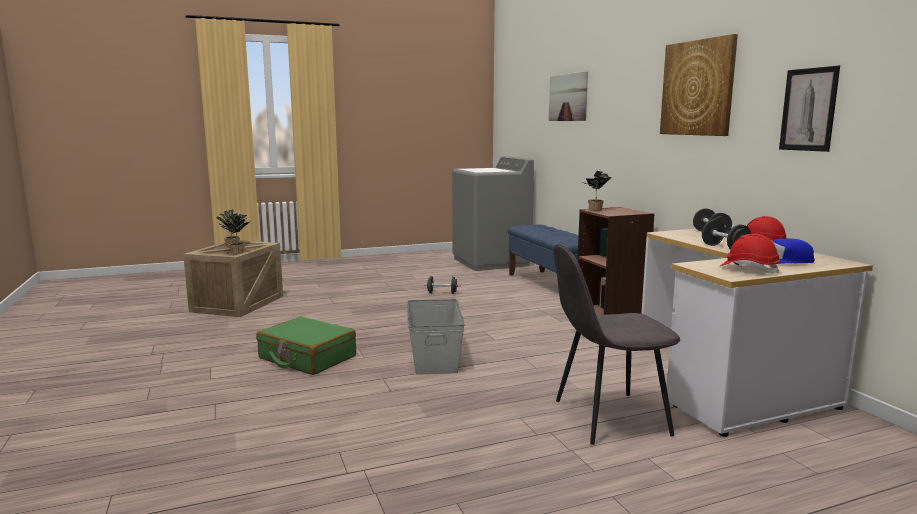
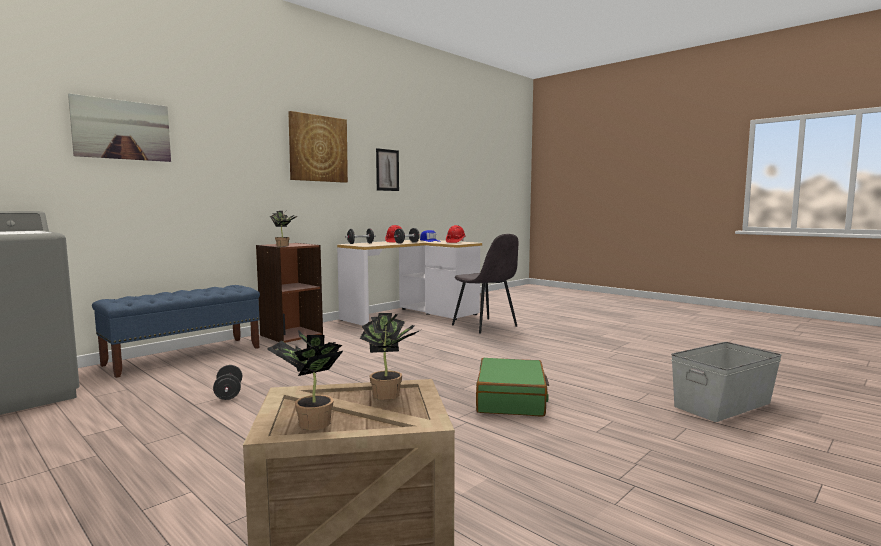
camera: 115 degrees left, 5 degrees down
(435, 356) = (449, 363): grey storage box -> grey storage box (721, 404)

